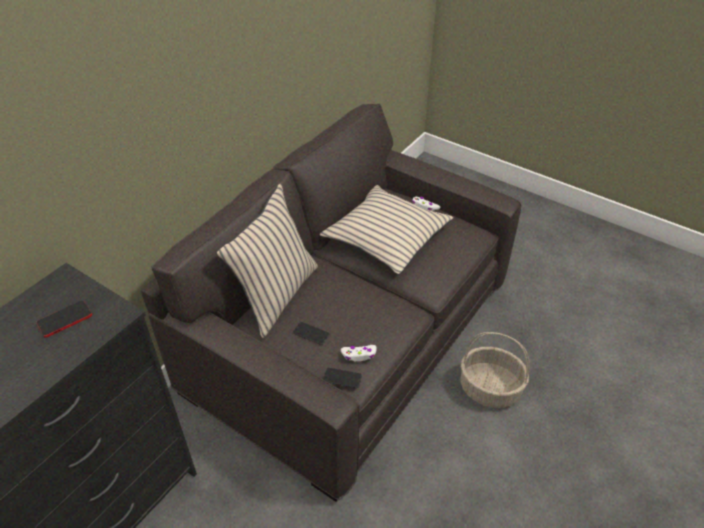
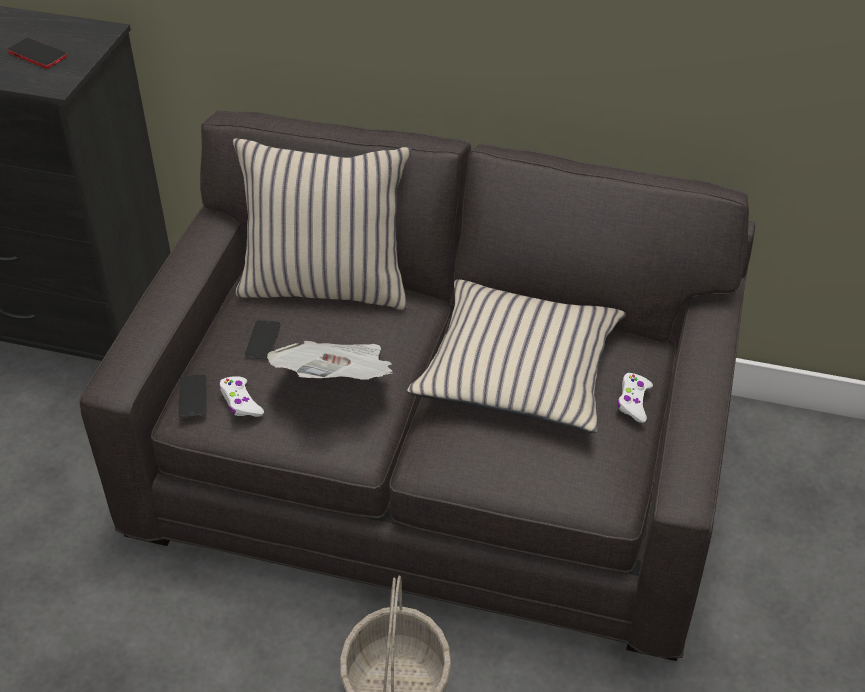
camera: 70 degrees right, 0 degrees up
(363, 308) = (337, 383): none -> newspaper

